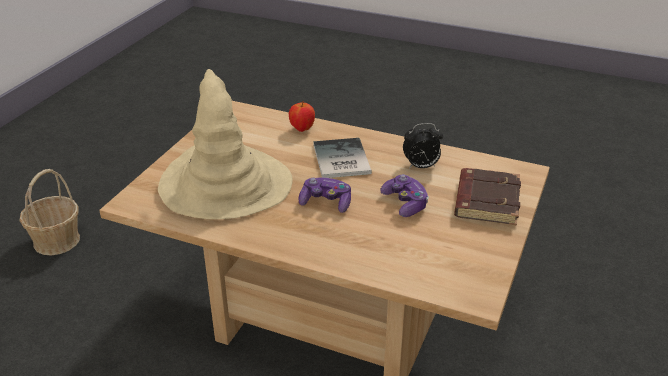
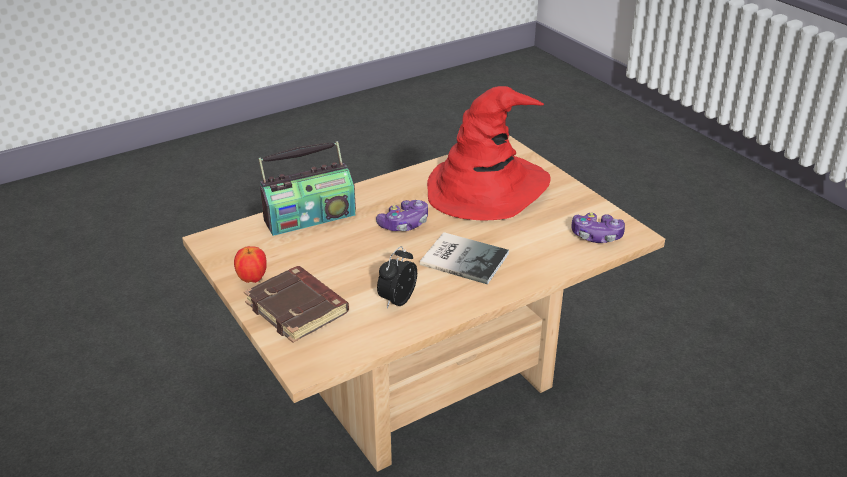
camera: 125 degrees right, 0 degrees up
(56, 241) = (674, 257): basket -> none
(225, 185) = (486, 188): beige hat -> red hat
(302, 129) = (549, 259): apple -> apple (252, 279)
(375, 258) = (309, 217): none -> radio
(405, 203) = (353, 262): game controller -> game controller (596, 236)

